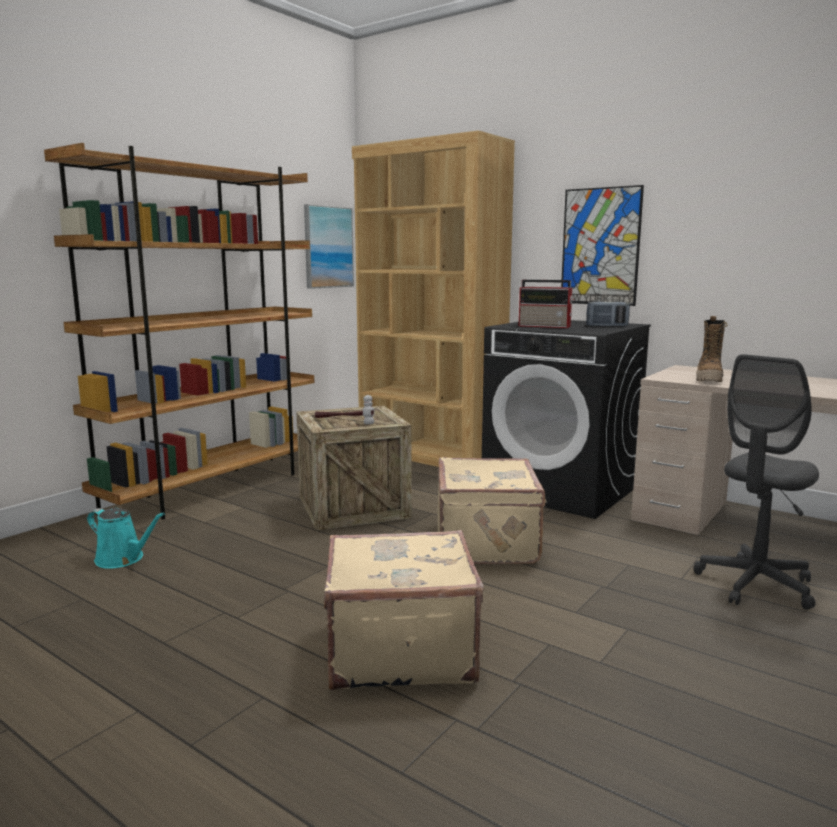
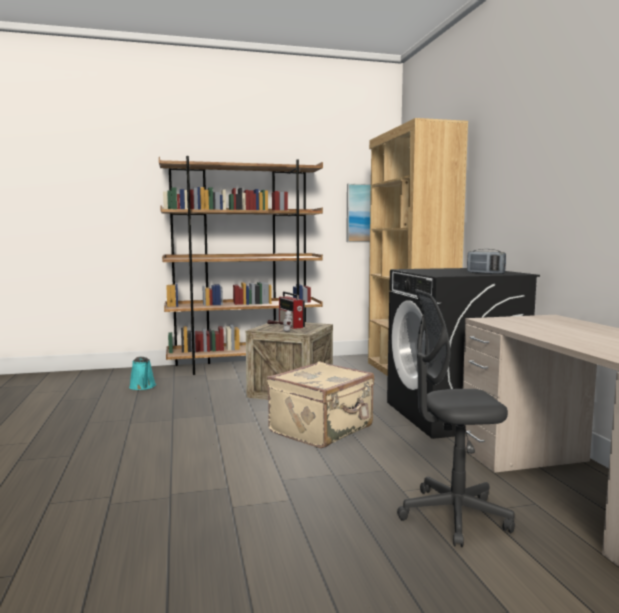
camera: 40 degrees right, 5 degrees down
(399, 650) = (156, 460): beige suitcase -> none
(545, 326) = (434, 271): radio -> radio (291, 325)
(600, 247) = (514, 204): picture -> none
(708, 380) = (522, 325): boot -> none

